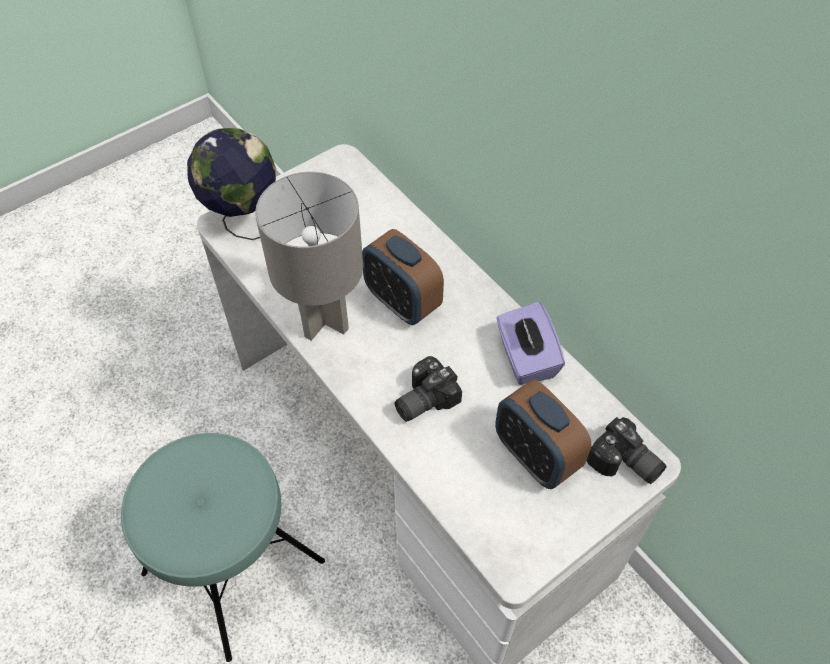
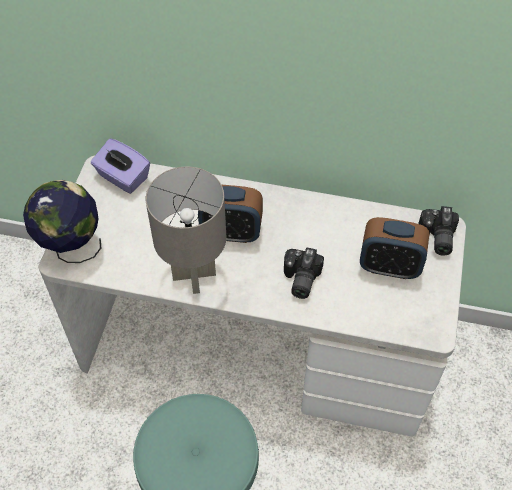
camera: 40 degrees left, 0 degrees up
(525, 358) = (332, 216): purple tissue box -> purple tissue box (123, 177)
(624, 464) = (436, 238): camera -> camera turned 90 degrees clockwise

